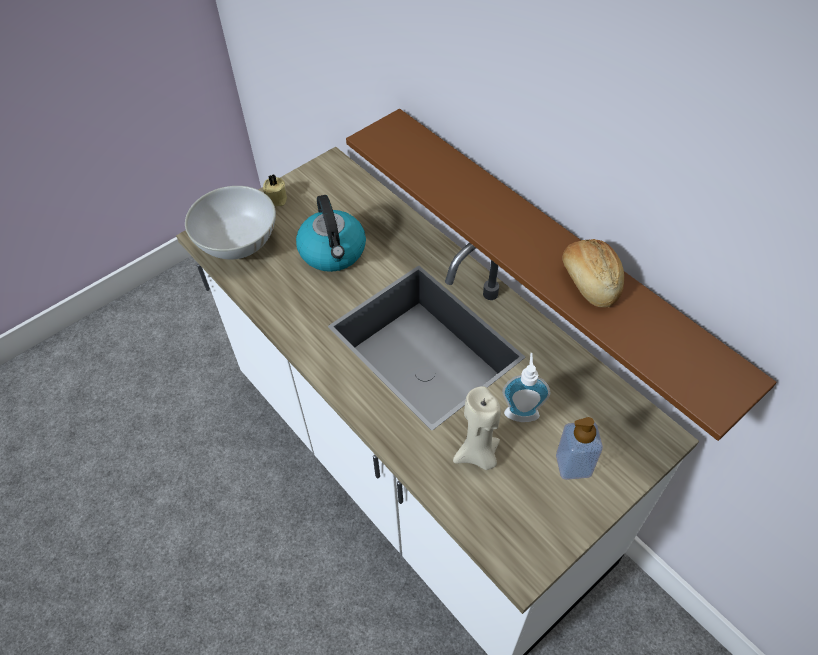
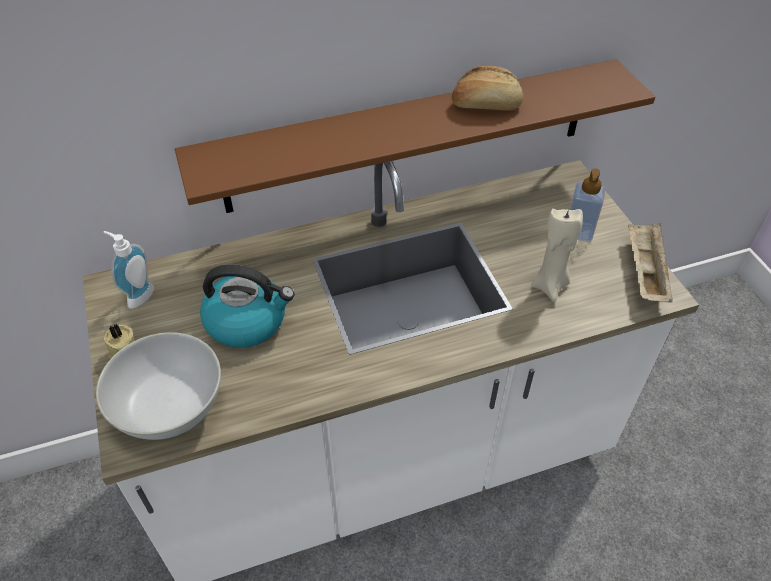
camera: 70 degrees left, 5 degrees down
(521, 411) = (515, 243): soap dispenser -> soap dispenser (138, 295)
(544, 542) = (644, 272): none -> beige tray

